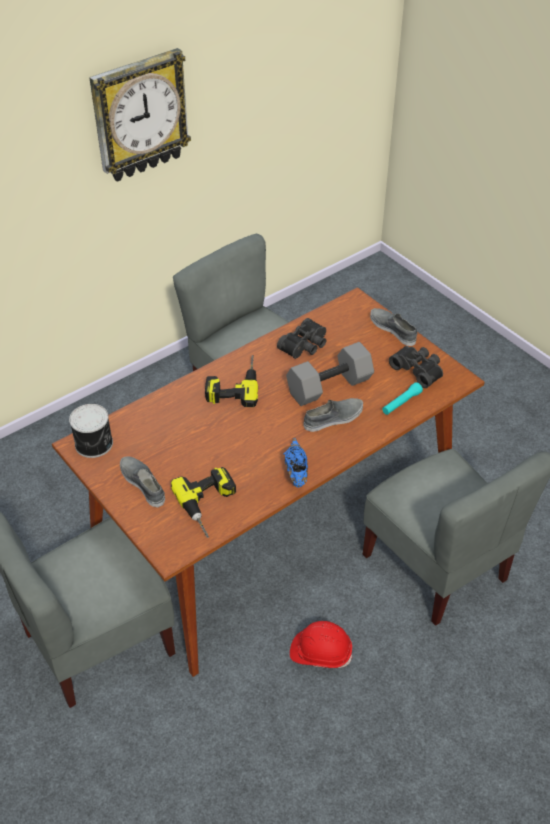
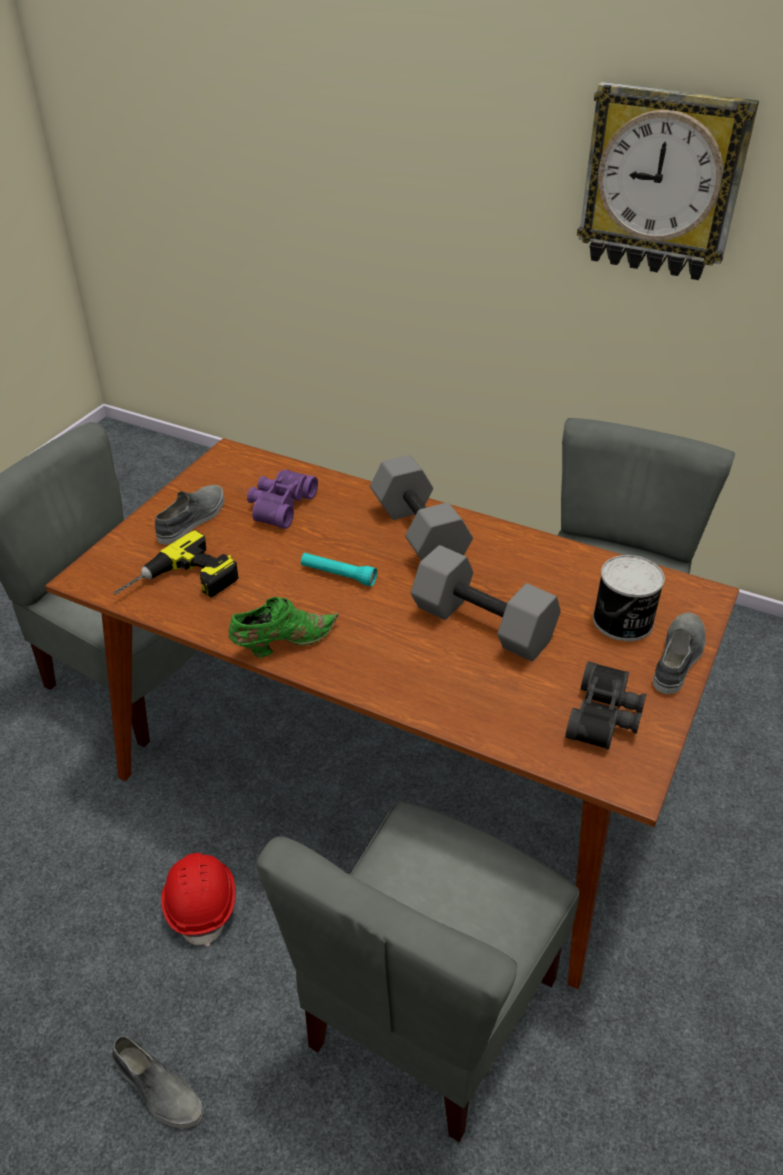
camera: 65 degrees right, 5 degrees down
(95, 444) = (239, 465): can -> can (623, 621)
(160, 436) = (279, 506): none -> purple binoculars
(233, 384) = (416, 533): power drill -> grey dumbbell
(296, 472) = (282, 643): blue shoe -> green shoe
(305, 346) = (550, 574): black binoculars -> none
(334, 418) = (418, 649): grey shoe -> grey shoe (157, 1088)
(401, 403) = (508, 718): turquoise flashlight -> turquoise flashlight (338, 575)

